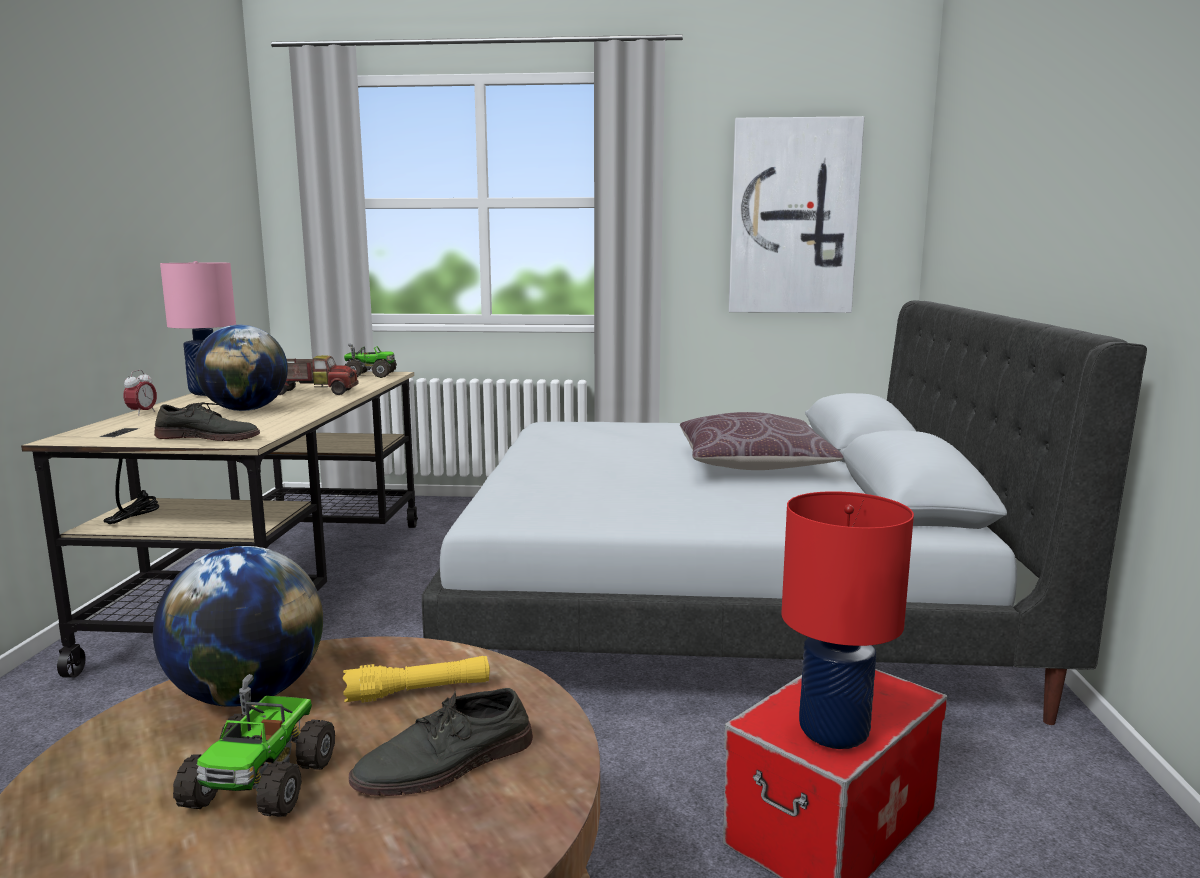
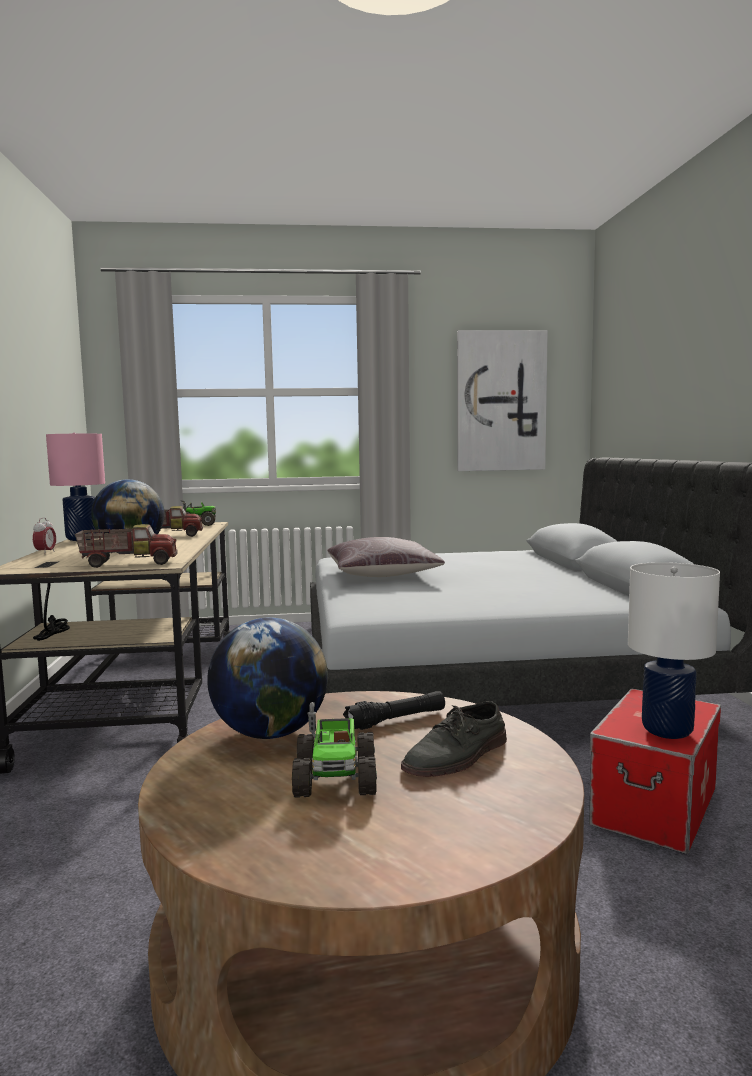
camera: 10 degrees left, 5 degrees down
(208, 437) = (129, 563): grey shoe -> toy truck
(418, 692) = (396, 720): yellow flashlight -> black flashlight
(753, 465) = (514, 574): brown pillow -> brown pillow (382, 575)
(832, 736) = (666, 733): red table lamp -> white table lamp

